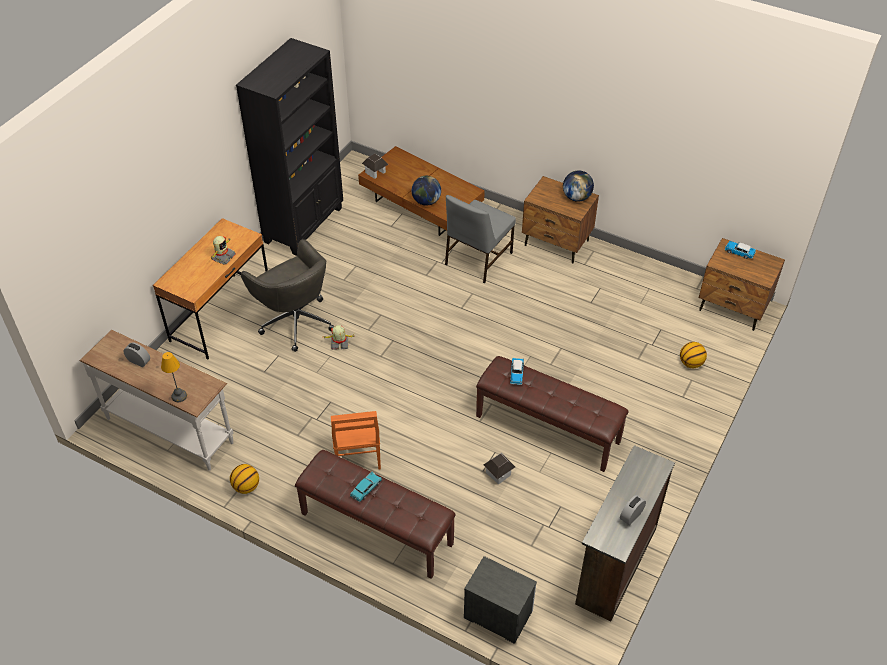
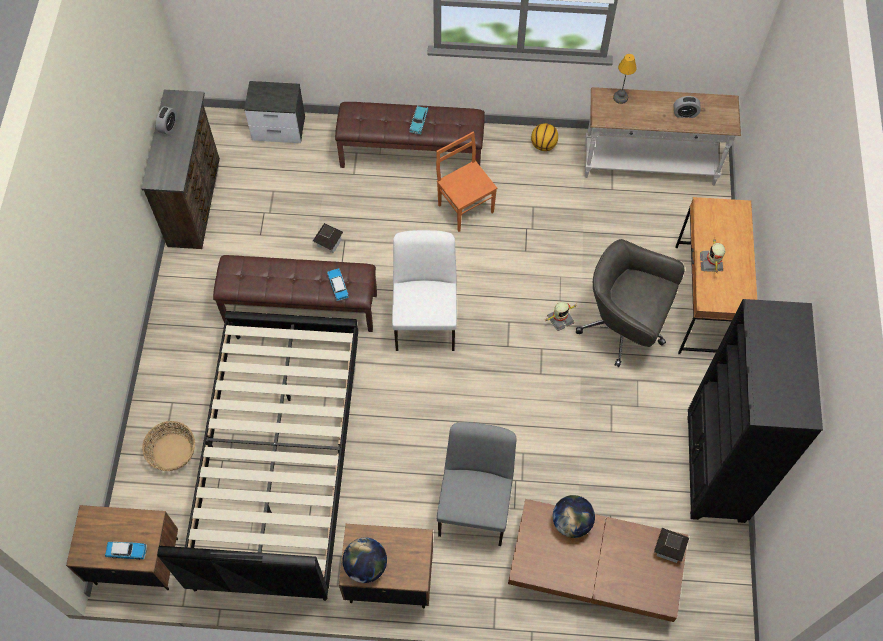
camera: 155 degrees right, 15 degrees up
(446, 381) = (426, 320): none -> white chair
(608, 330) = (278, 460): none -> black bed
(691, 363) = (172, 452): basketball -> basket

